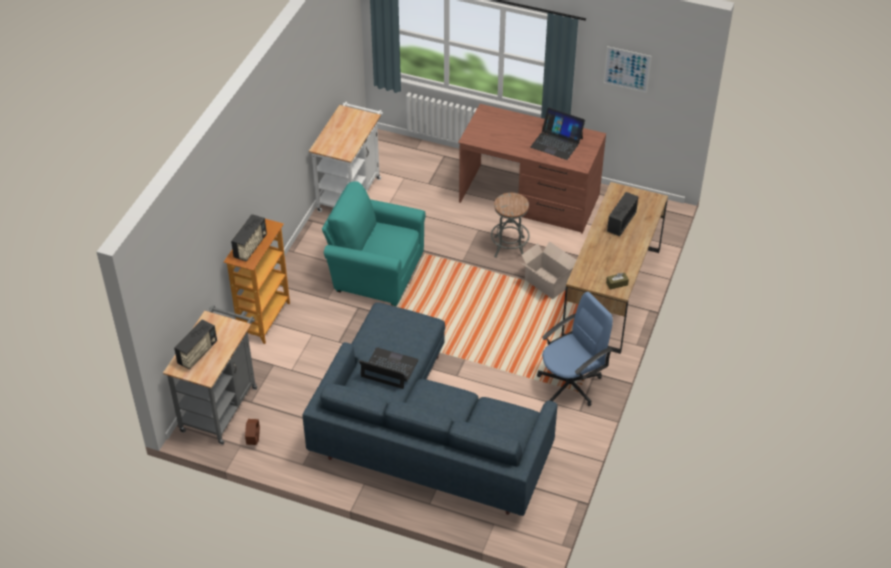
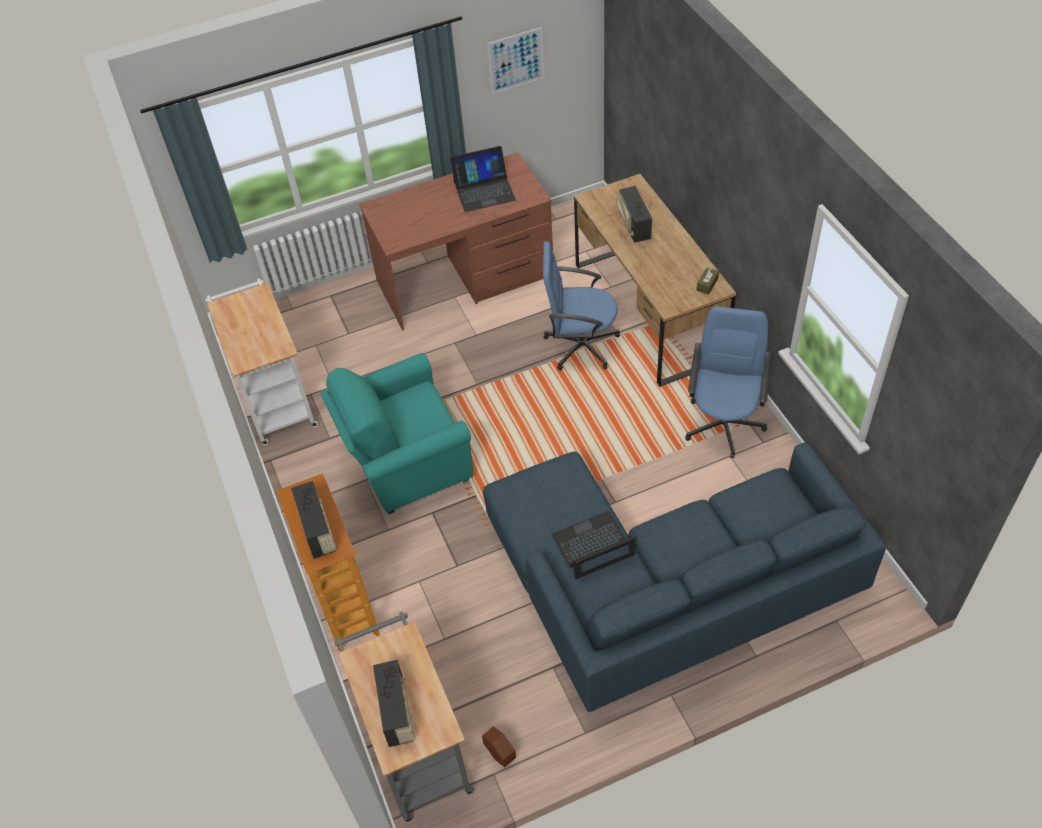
camera: 40 degrees left, 5 degrees up
(509, 247) = (504, 337): grey stool -> none
(546, 282) = (580, 345): cardboard box -> blue office chair

